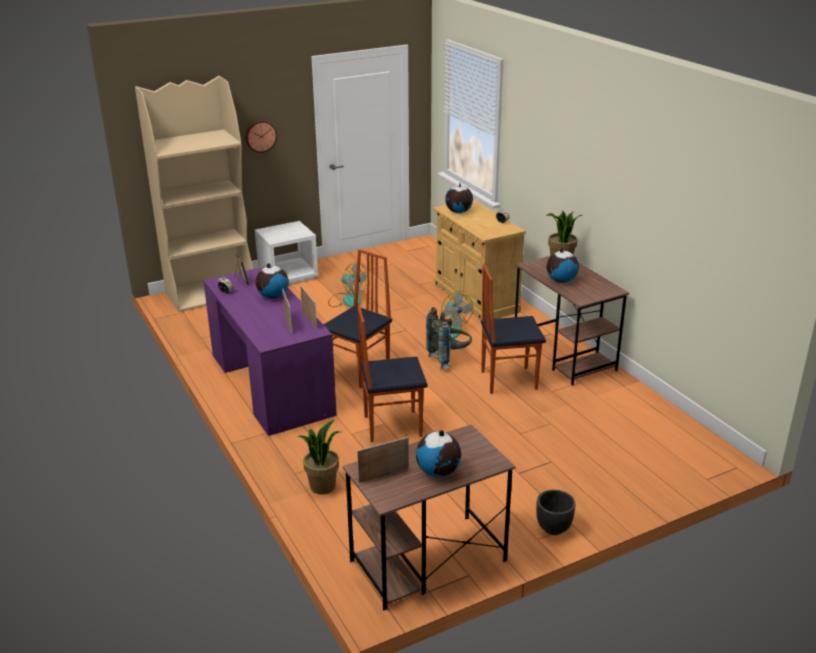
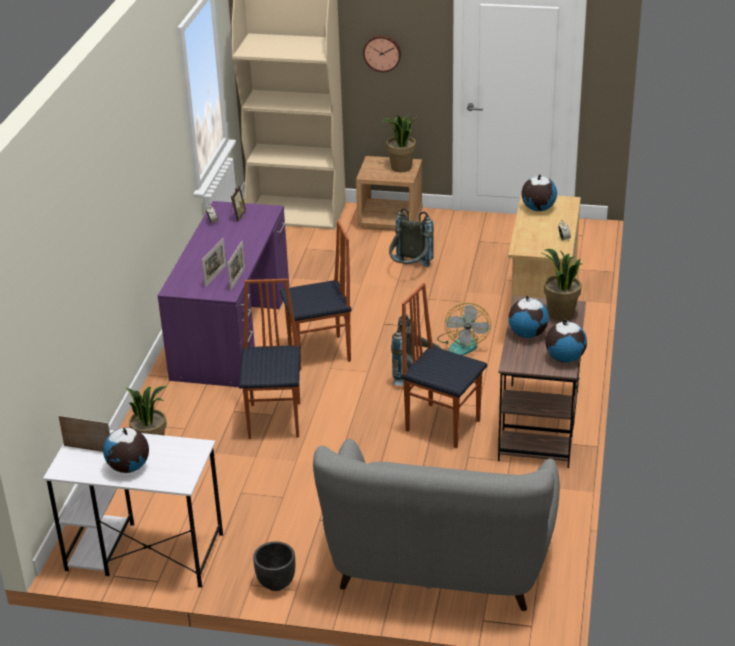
camera: 40 degrees right, 5 degrees up
(273, 296) = (243, 242): globe -> globe (564, 358)
(288, 276) = (390, 219): white nightstand -> brown nightstand
(293, 229) = (401, 168): none -> potted plant
(347, 300) = (409, 270): fan -> grey backpack
(392, 425) = (276, 420): chair -> chair turned 60 degrees clockwise
(427, 561) = (143, 552): brown desk -> white desk
(632, 460) = (438, 564): none -> grey sofa

